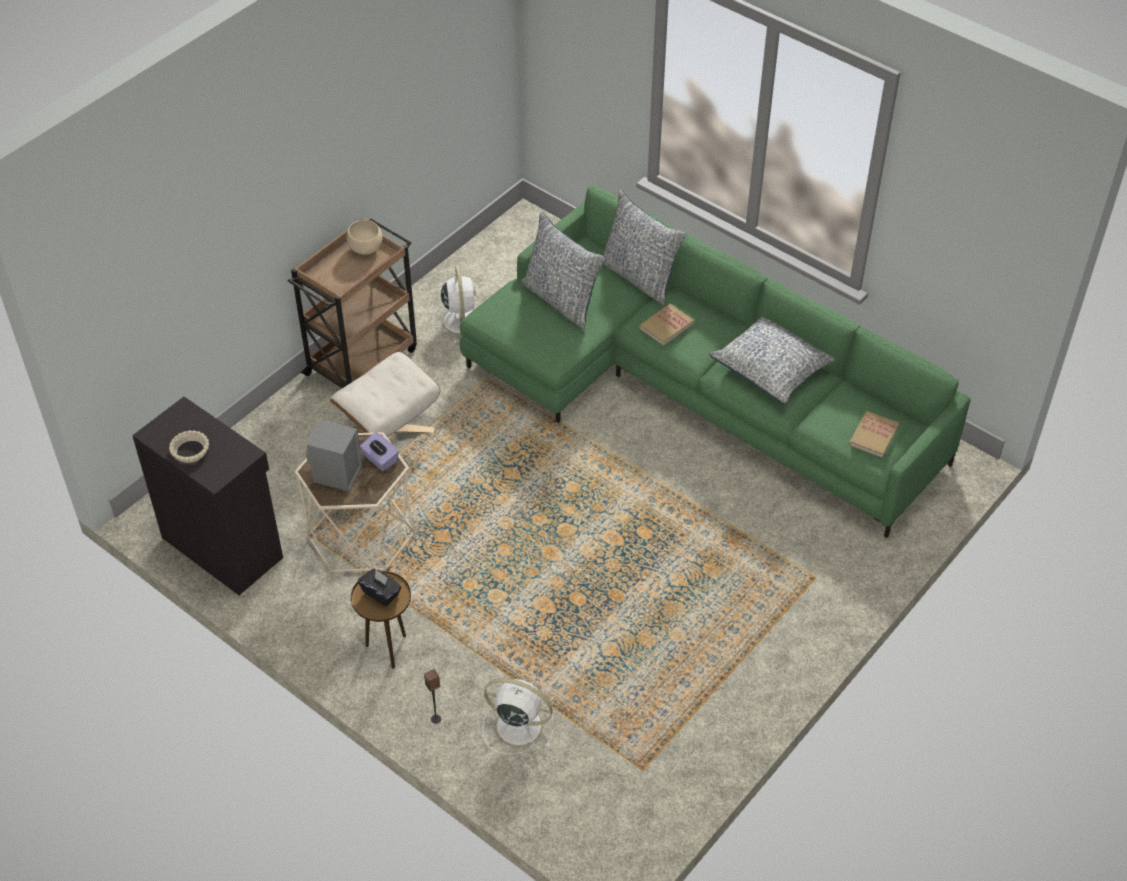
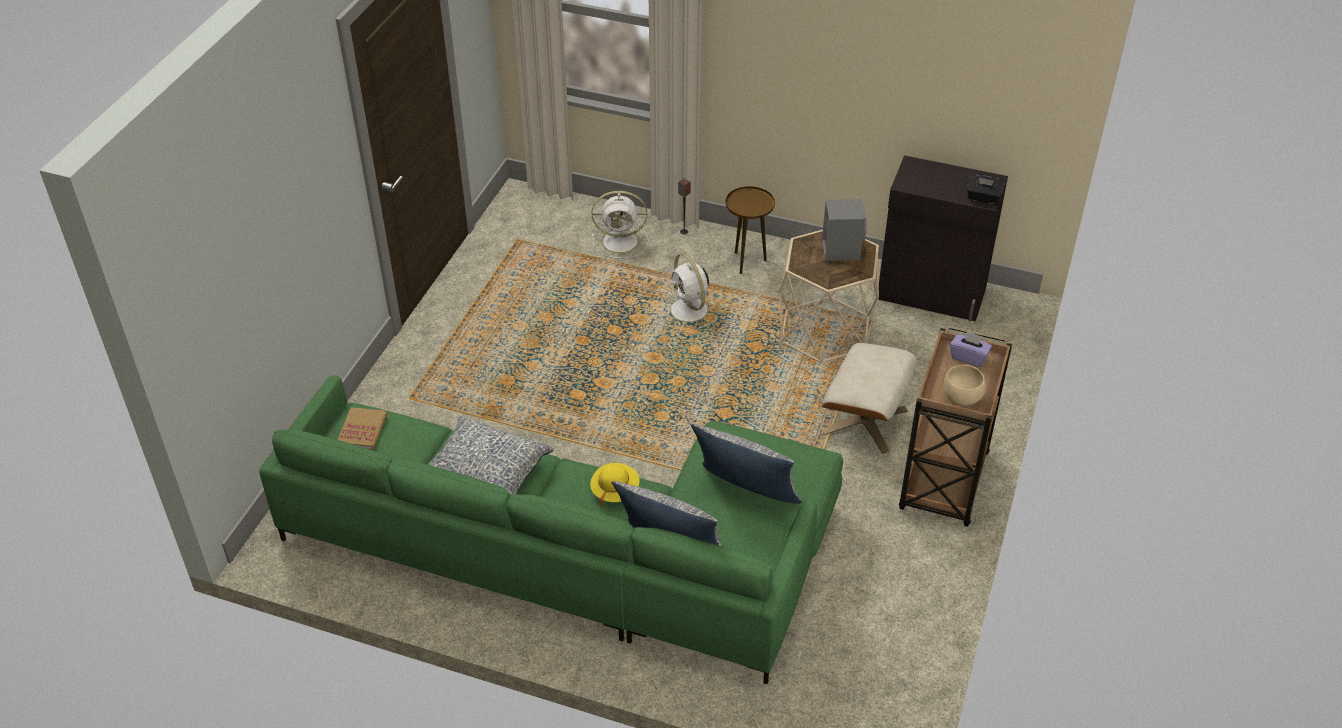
camera: 160 degrees right, 5 degrees down
(190, 450) = (951, 176): beige bowl -> none
(380, 459) = (814, 269): purple tissue box -> purple tissue box (968, 357)
(381, 593) = (751, 205): black tissue box -> black tissue box (983, 198)
(461, 320) = (874, 560): white fan -> white fan (690, 311)
(666, 326) = (615, 490): book -> yellow hat

